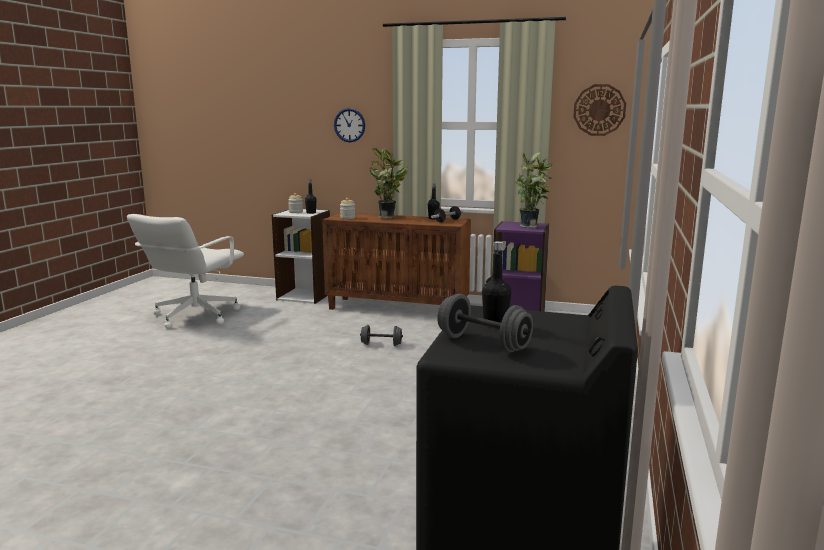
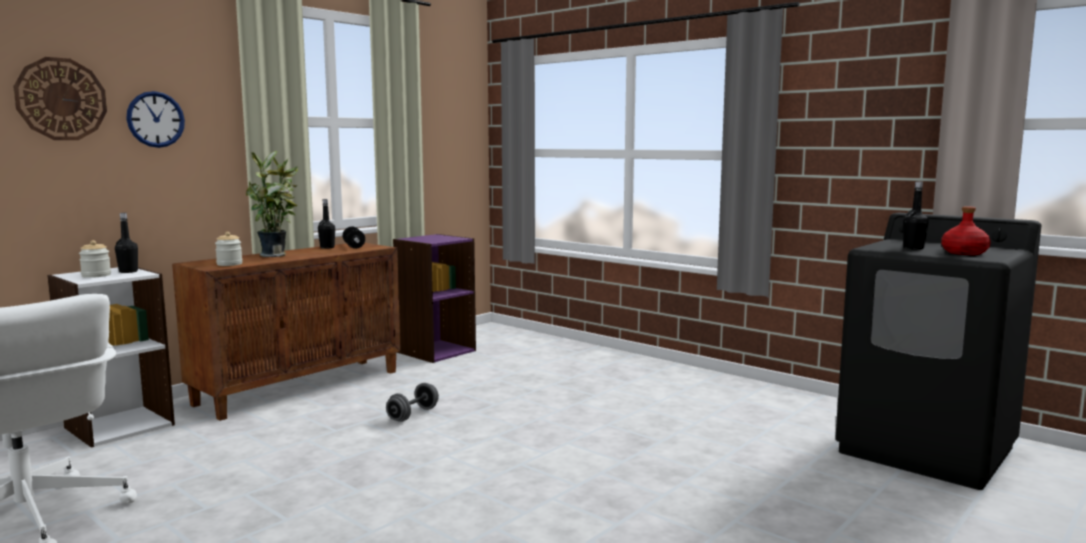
camera: 65 degrees left, 5 degrees down
(483, 343) = (964, 253): grey dumbbell -> red bottle
(530, 226) = (442, 237): potted plant -> none
(599, 110) = (453, 107): wall clock -> wall clock (61, 99)

